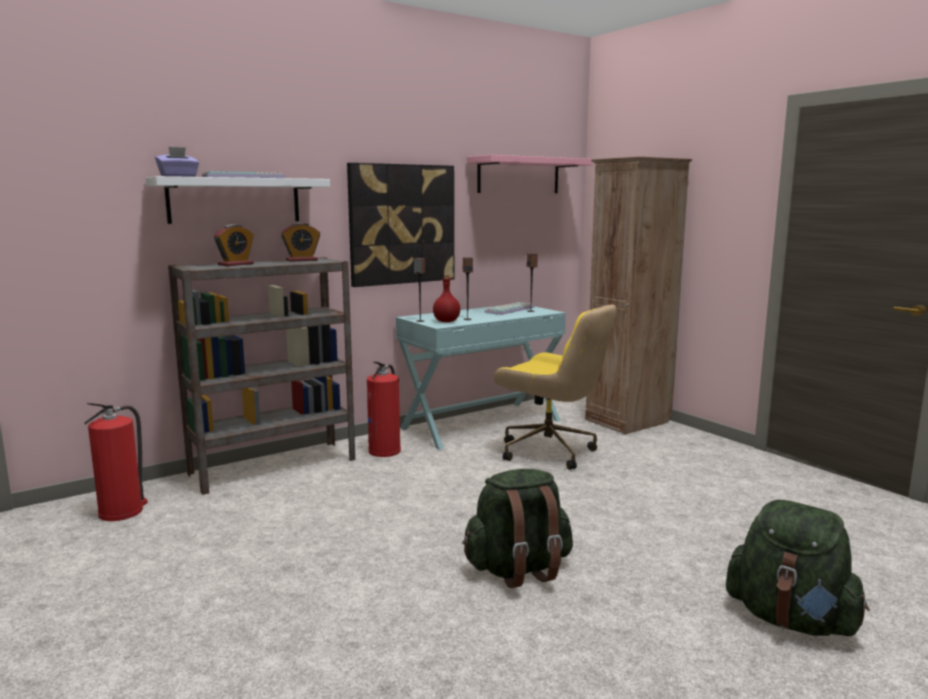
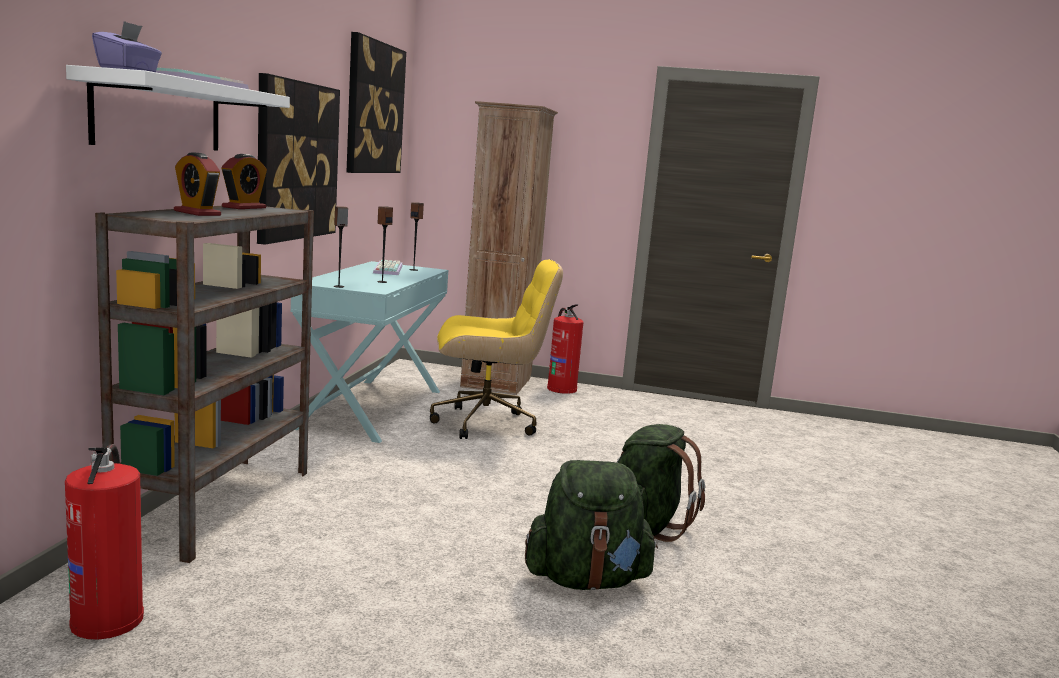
camera: 45 degrees left, 0 degrees up
(236, 264) = (197, 213): alarm clock -> alarm clock turned 135 degrees clockwise
(385, 450) = (322, 456): fire extinguisher -> fire extinguisher (561, 388)
(447, 321) = (370, 285): red bottle -> none
(518, 175) = (374, 108): pink shelf -> picture
(790, 620) = (832, 502): green backpack -> green backpack (586, 580)

